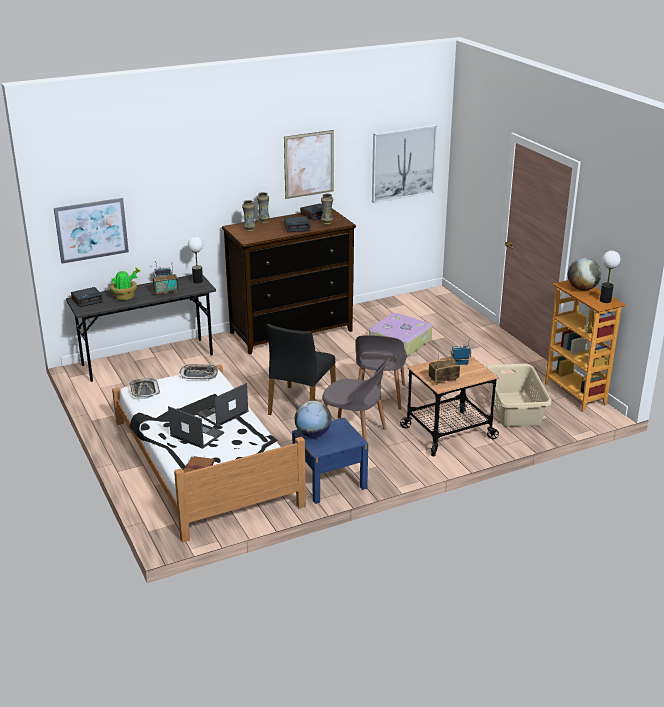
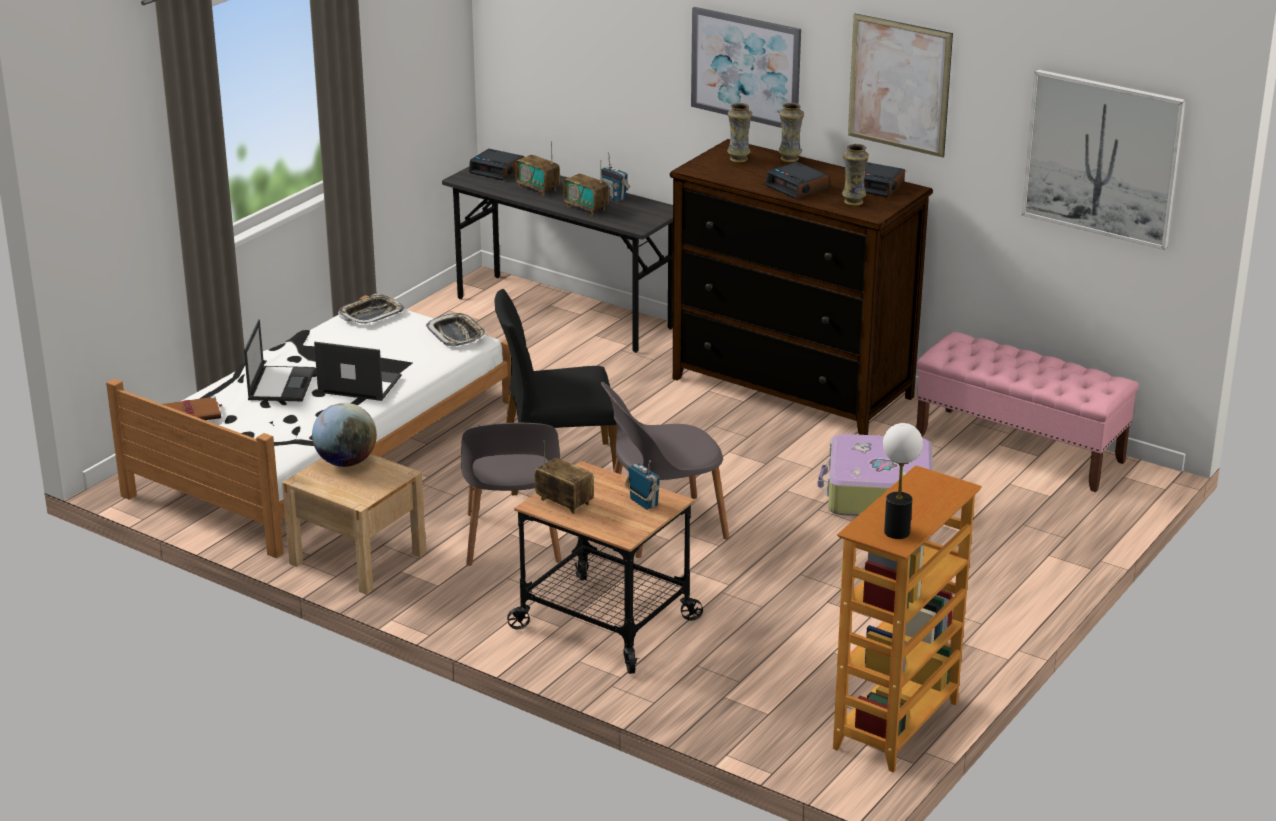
camera: 60 degrees right, 0 degrees up
(91, 230) = (535, 62): picture -> picture (746, 68)
(125, 297) = (538, 188): potted plant -> radio
(198, 281) = (653, 215): table lamp -> none
(329, 482) = (358, 558): blue nightstand -> beige nightstand
(395, 306) = (1020, 449): none -> pink bench
(514, 409) = (759, 670): beige laundry basket -> none
(582, 289) = (925, 499): globe -> none

